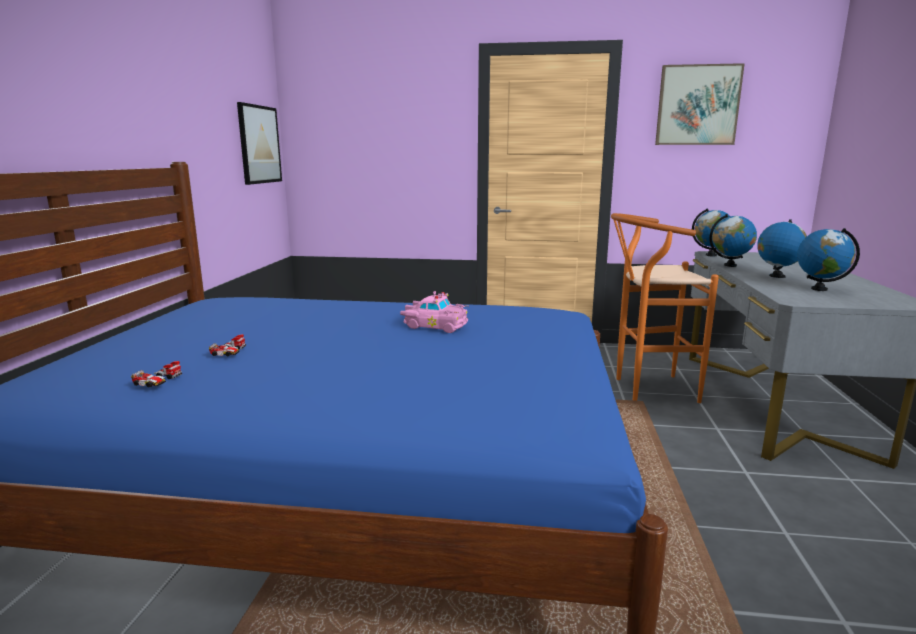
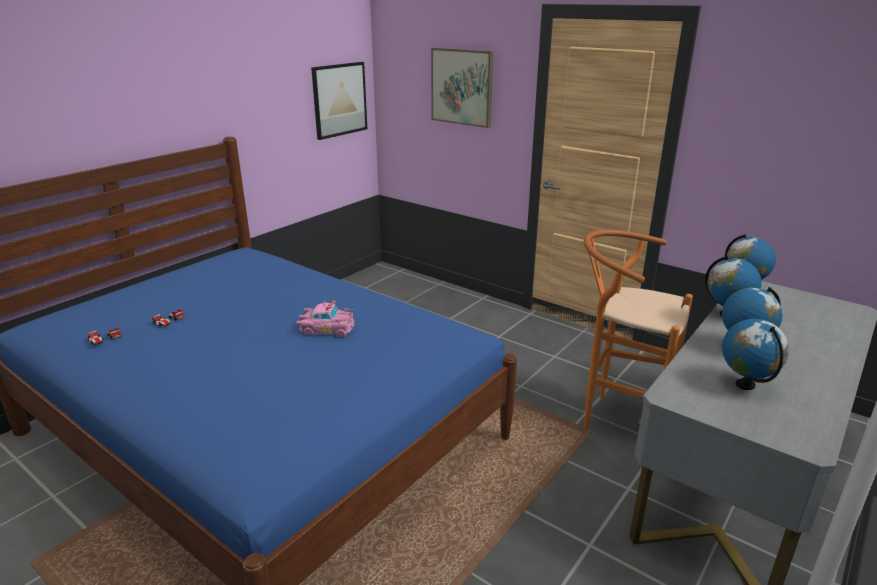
camera: 30 degrees right, 10 degrees up
(434, 325) = (326, 328): pink toy car -> pink toy car turned 45 degrees counterclockwise
(697, 105) = (788, 94): picture -> picture (462, 87)

